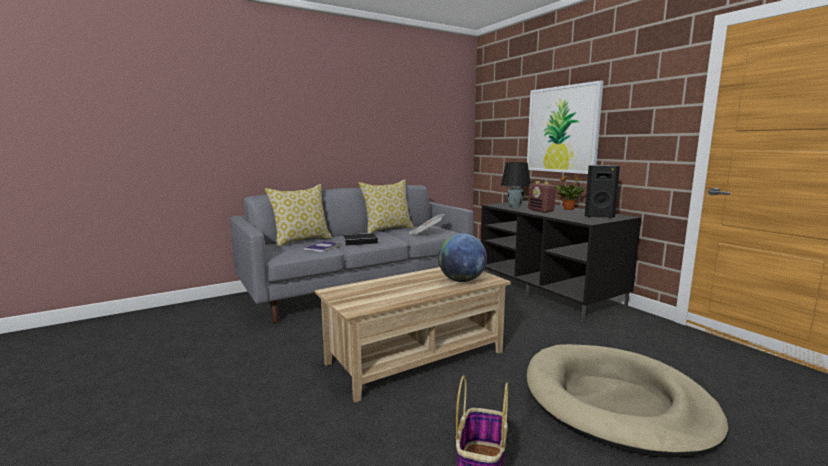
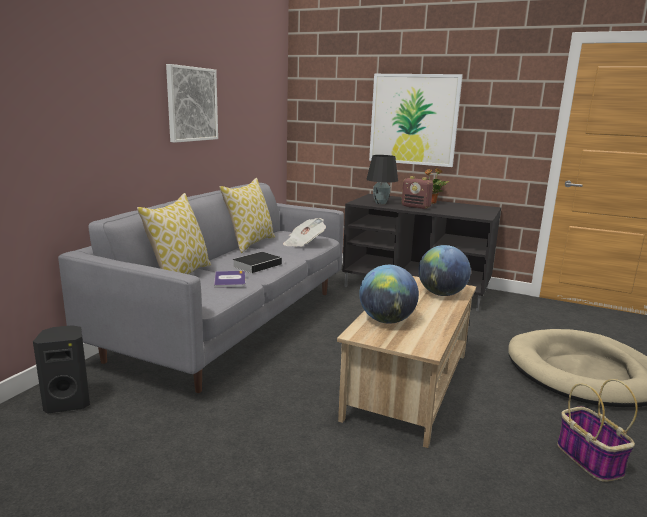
camera: 35 degrees left, 5 degrees up
(358, 123) = (192, 104): none -> picture
(372, 288) = (386, 320): none -> globe
(598, 216) = (473, 209): black speaker -> black speaker (69, 403)

